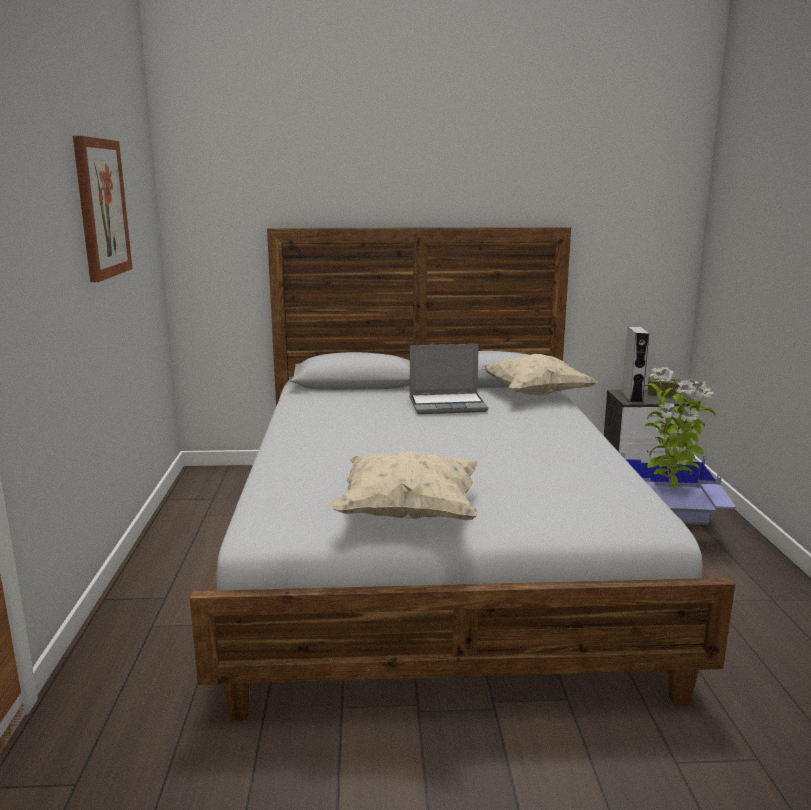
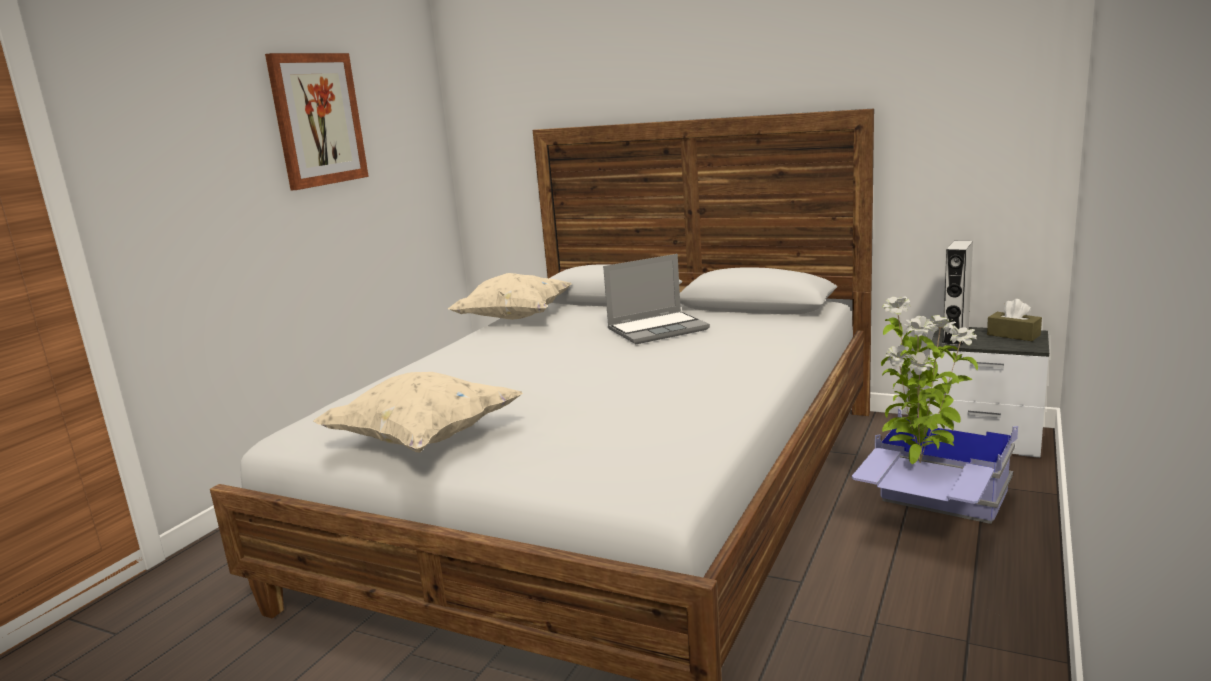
camera: 30 degrees right, 0 degrees up
(448, 405) = (658, 329): laptop -> laptop turned 45 degrees counterclockwise
(535, 394) = (779, 324): beige pillow -> beige pillow (514, 318)

